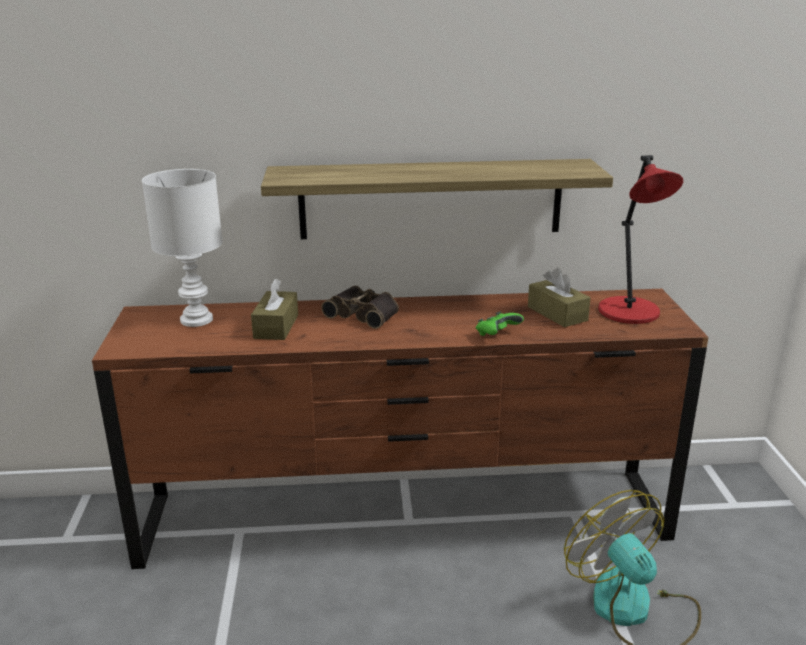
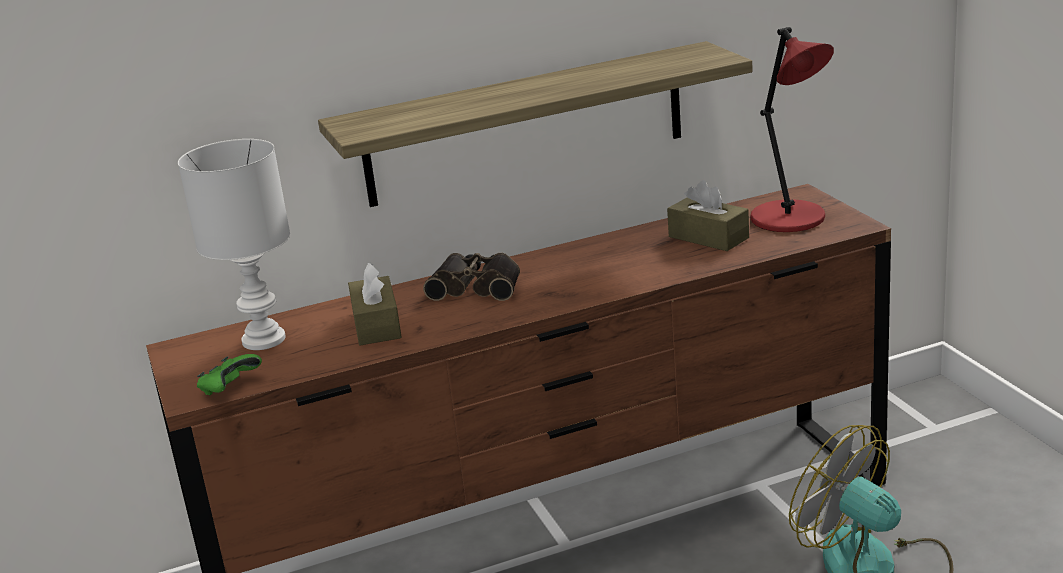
camera: 15 degrees left, 0 degrees up
(497, 334) = (656, 276): green game controller -> green game controller (230, 389)

